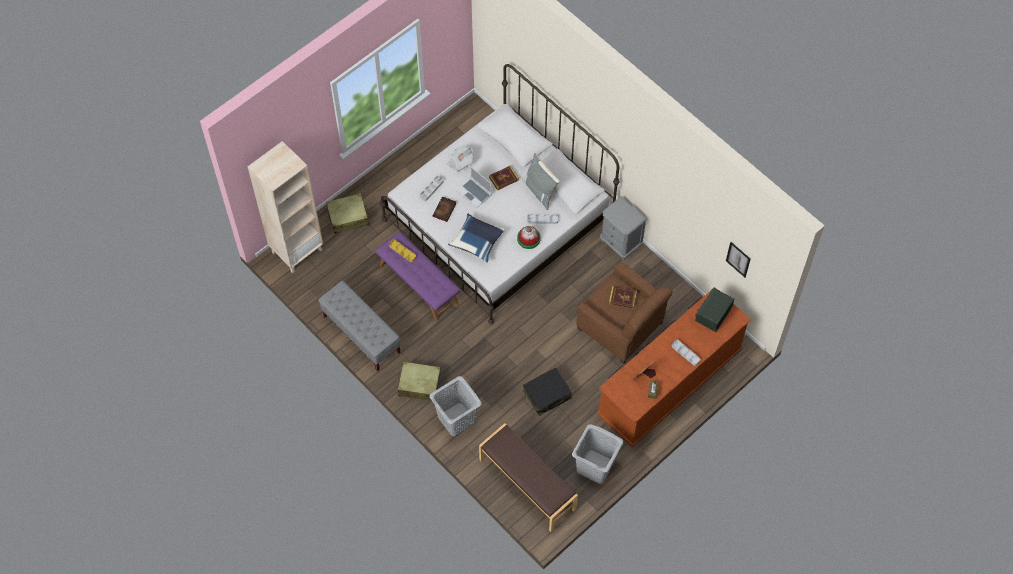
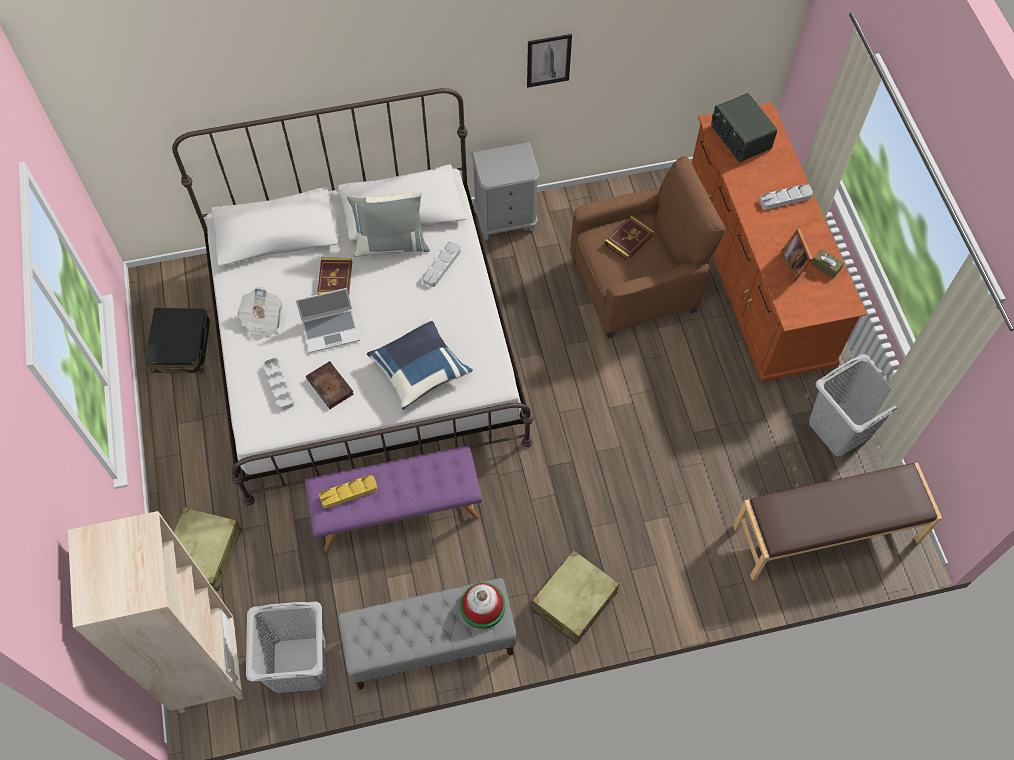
camera: 60 degrees left, 0 degrees up
(456, 419) = (664, 577): grey laundry basket -> grey laundry basket (298, 665)
(528, 238) = (461, 299): hat -> hat (482, 606)
(547, 395) = (691, 431): black suitcase -> black suitcase (181, 347)
(738, 259) = (715, 39): picture -> picture (548, 60)

